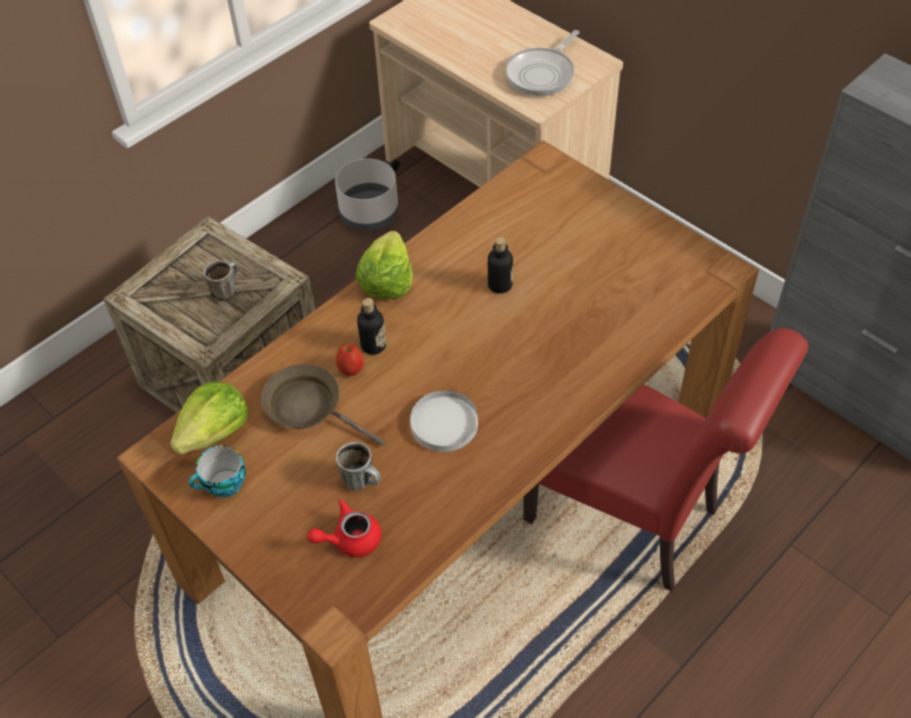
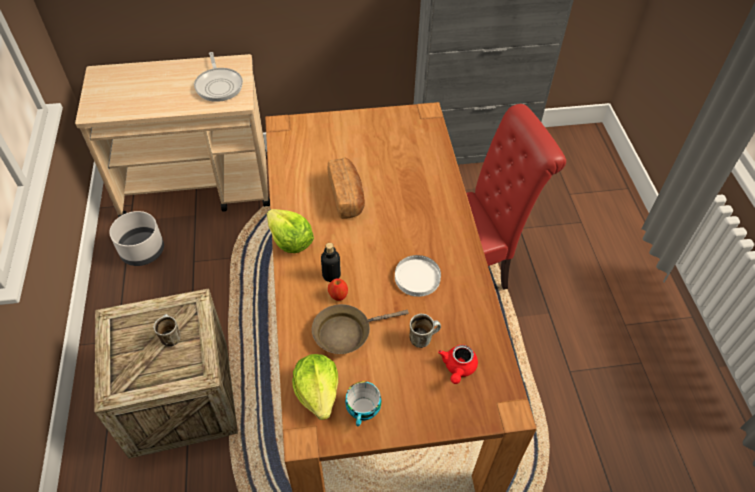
camera: 55 degrees left, 0 degrees up
(500, 285) = (347, 196): bottle -> bread

